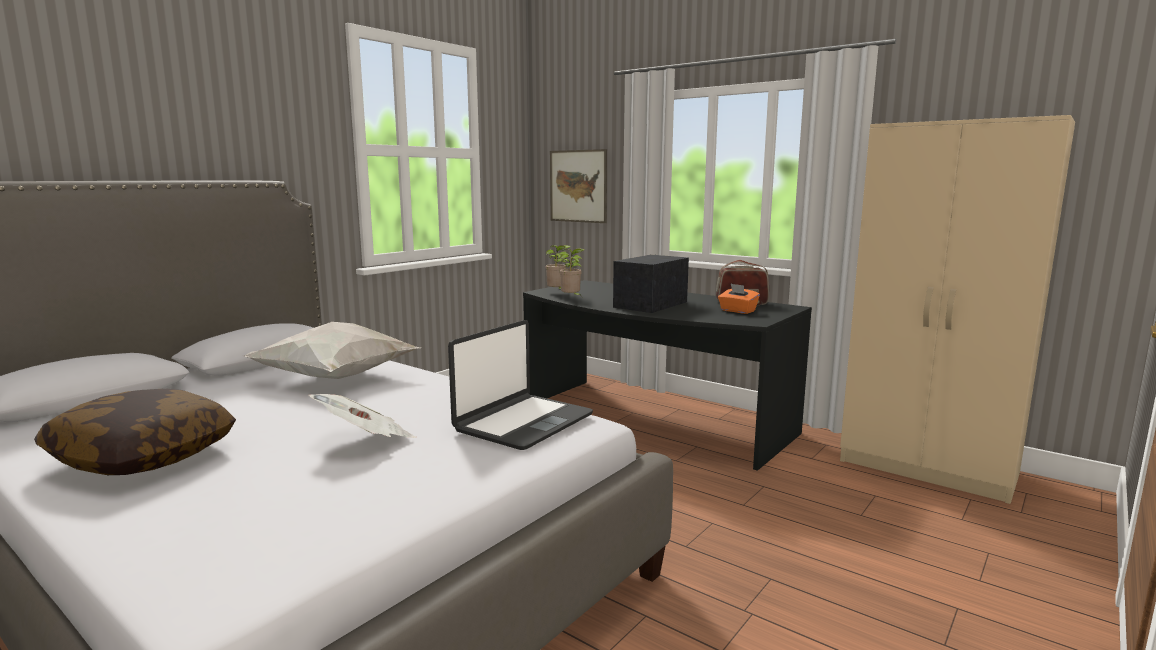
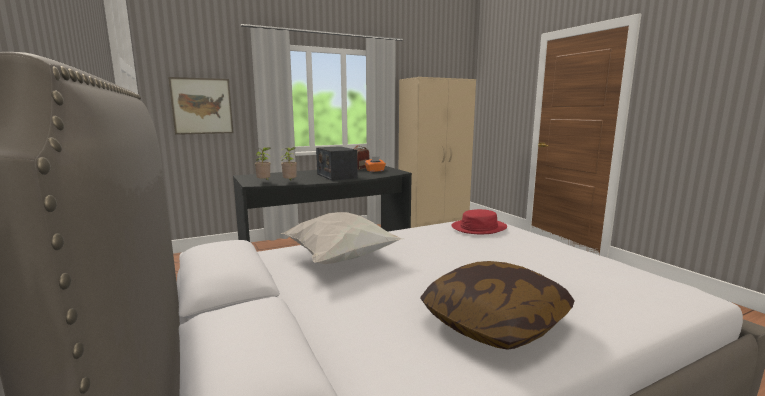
camera: 65 degrees left, 0 degrees up
(366, 440) = (488, 257): newspaper -> none
(523, 422) = (478, 227): laptop -> red hat

